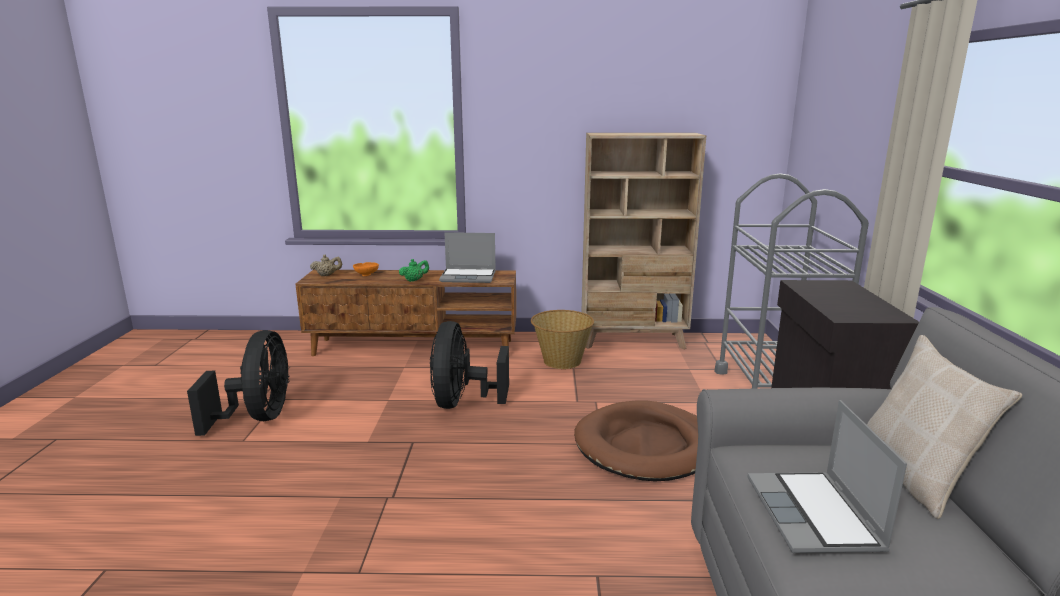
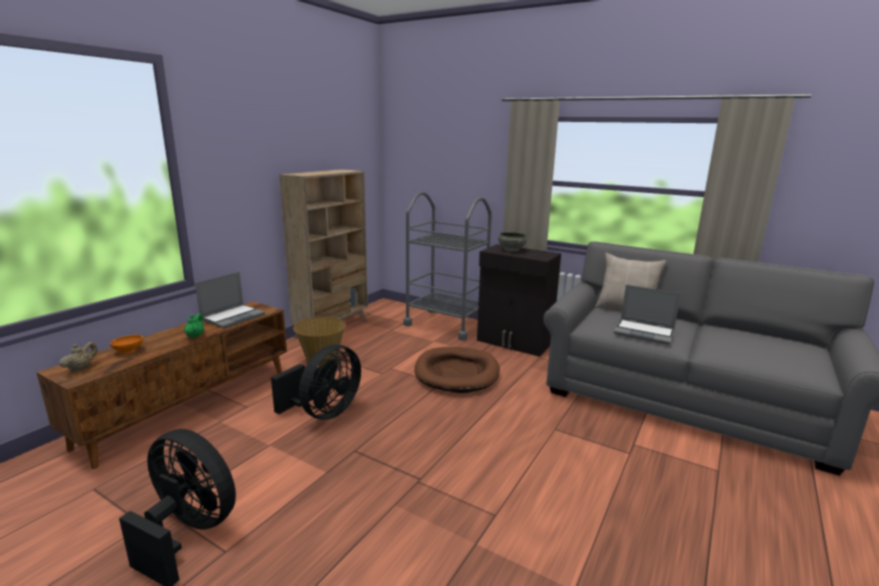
camera: 60 degrees left, 0 degrees up
(462, 402) = (324, 413): black fan -> black fan turned 90 degrees counterclockwise
(840, 292) = (511, 249): none -> grey bowl

